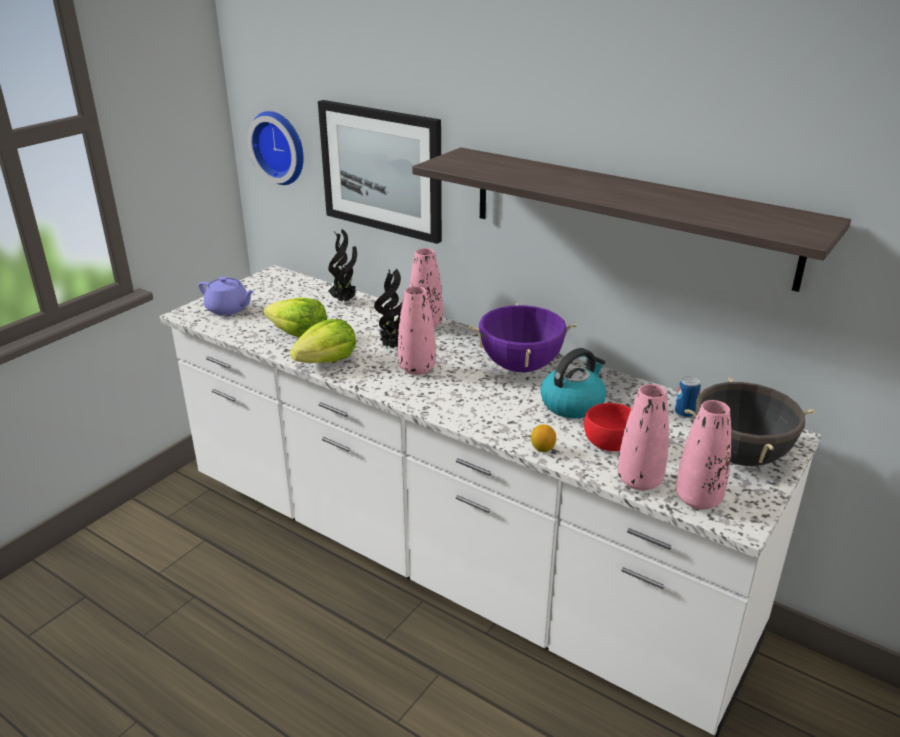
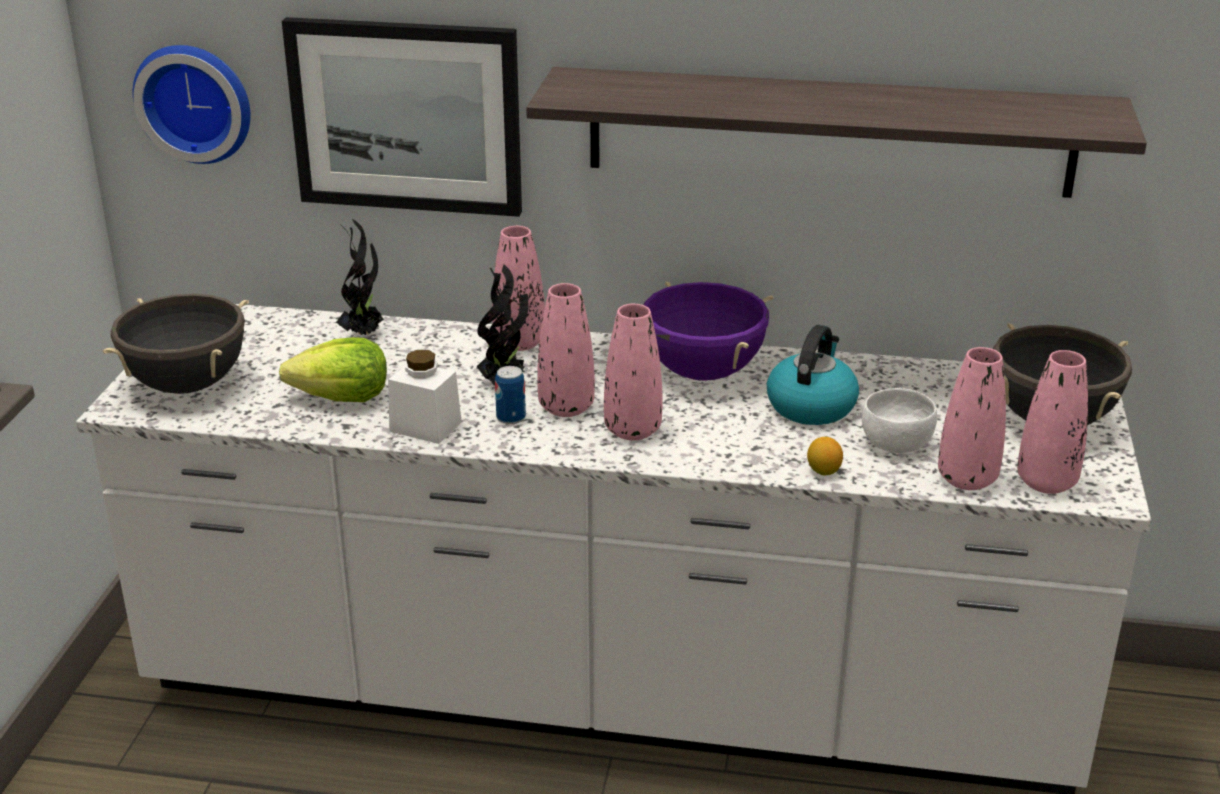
camera: 25 degrees left, 0 degrees up
(228, 309) = (187, 385): purple teapot -> black cooking pot
(327, 361) = (425, 426): lettuce -> white jar
(443, 392) = (632, 430): none -> pink vase
(608, 443) = (895, 443): red bowl -> white bowl
(685, 413) = (951, 384): can -> can (511, 418)

